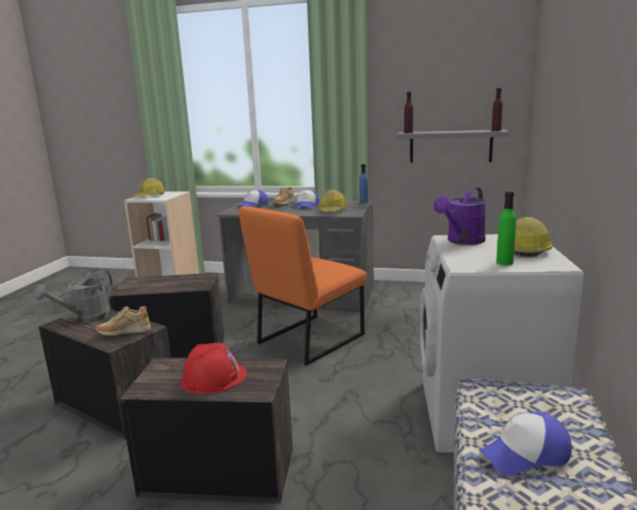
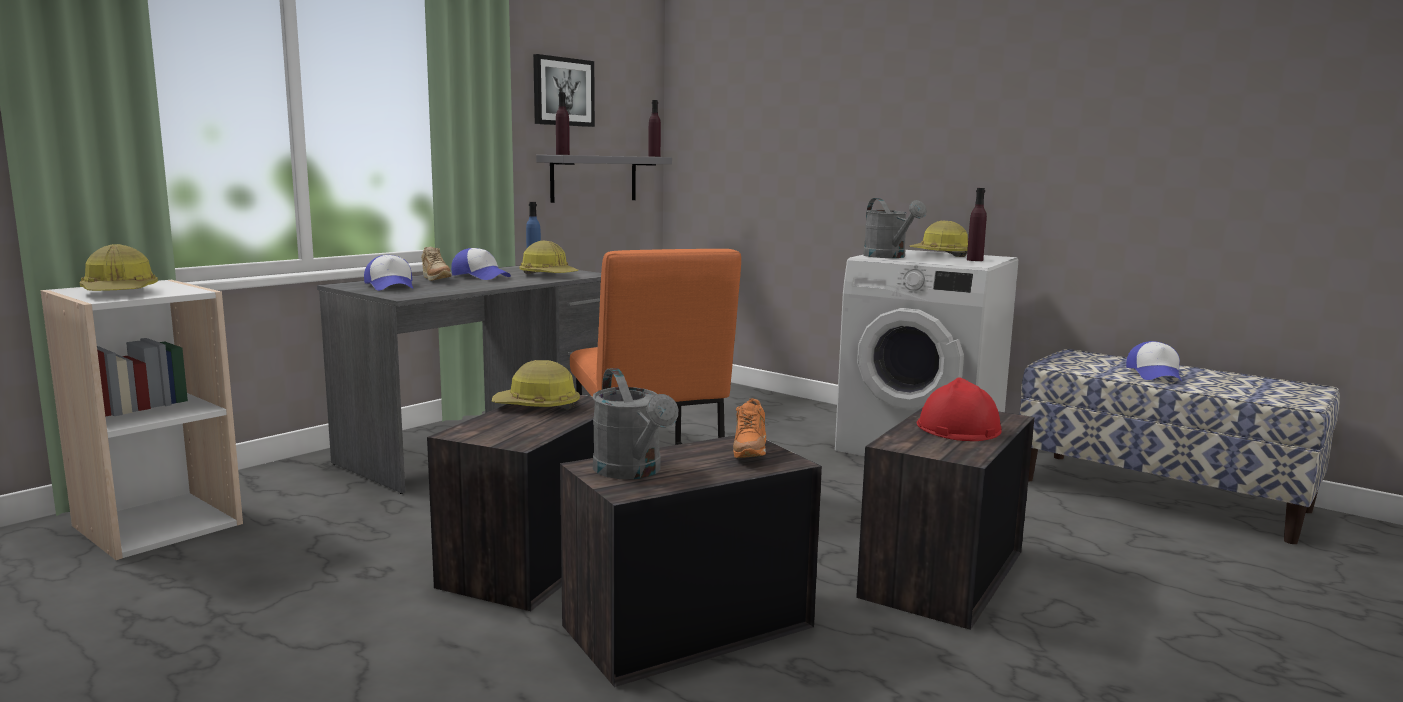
camera: 65 degrees left, 5 degrees down
(124, 333) = (749, 453): beige shoe -> orange shoe
(184, 279) = (537, 406): none -> hard hat
(423, 89) = (563, 91): none -> picture
(462, 241) = (889, 257): purple watering can -> grey watering can
(504, 262) = (974, 260): green bottle -> purple bottle

